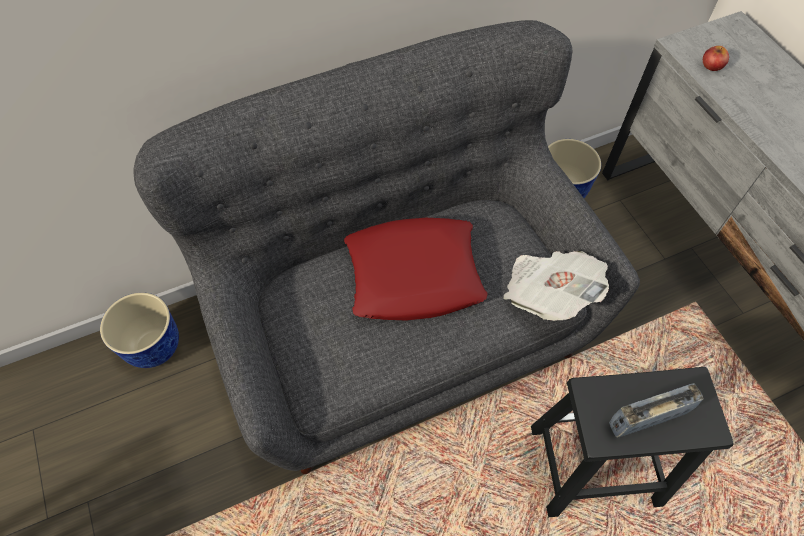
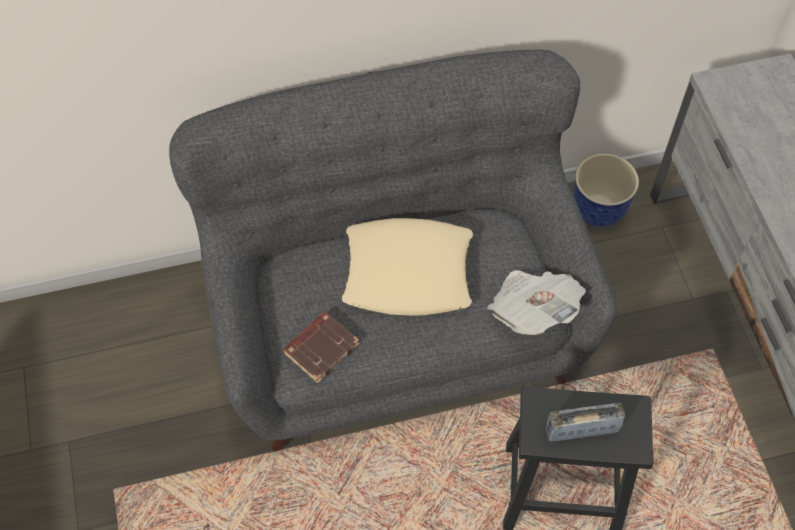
camera: 10 degrees right, 0 degrees up
(155, 346) = (147, 306): planter -> none
(339, 368) = (321, 348): none -> brown book
(414, 274) = (408, 273): red pillow -> beige pillow
(712, 65) = (738, 109): apple -> none

